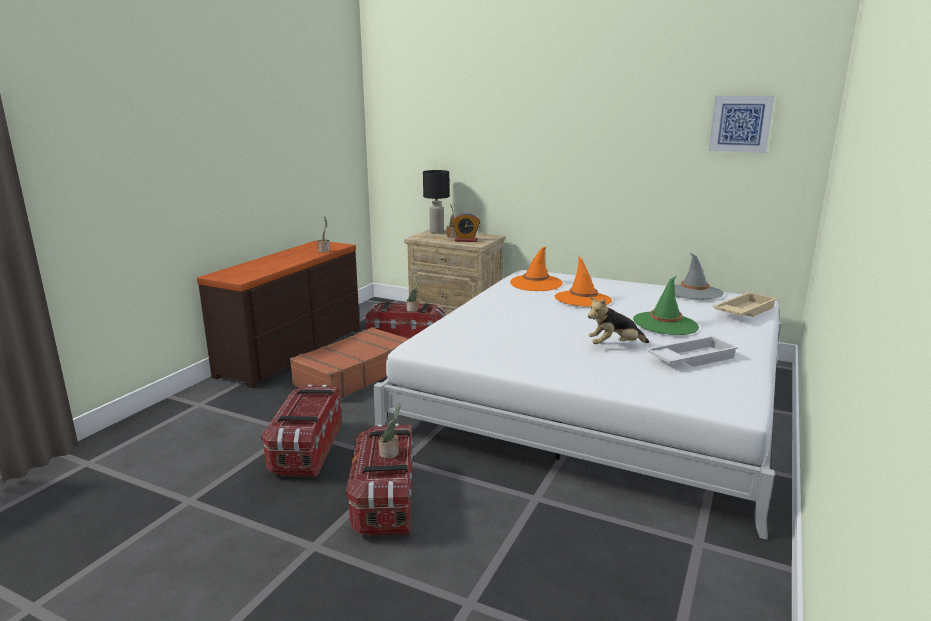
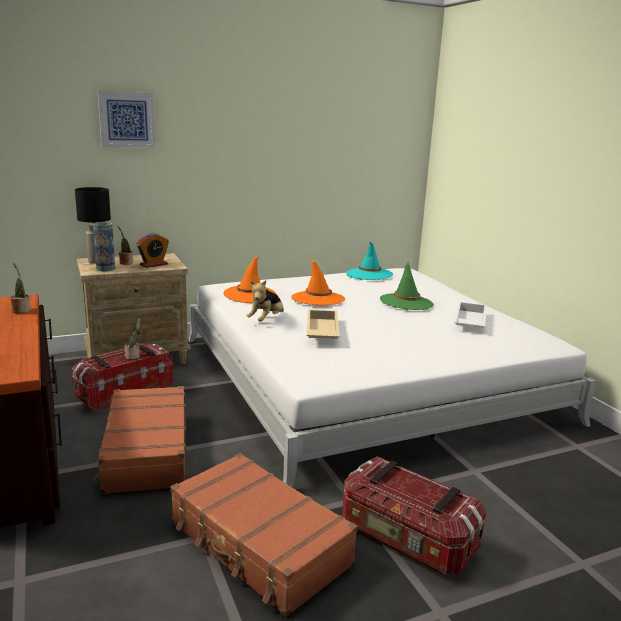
camera: 50 degrees left, 0 degrees up
(306, 450) = (259, 544): storage box -> brown suitcase
(390, 453) = (414, 487): potted plant -> none
(428, 237) = (105, 268): none -> vase
(614, 346) = (418, 328): plush toy -> plush toy (266, 320)
(693, 292) = (369, 274): grey hat -> turquoise hat
(740, 124) = (374, 131): picture -> picture (127, 120)
(743, 311) = (421, 280): beige tray -> beige tray (321, 331)

